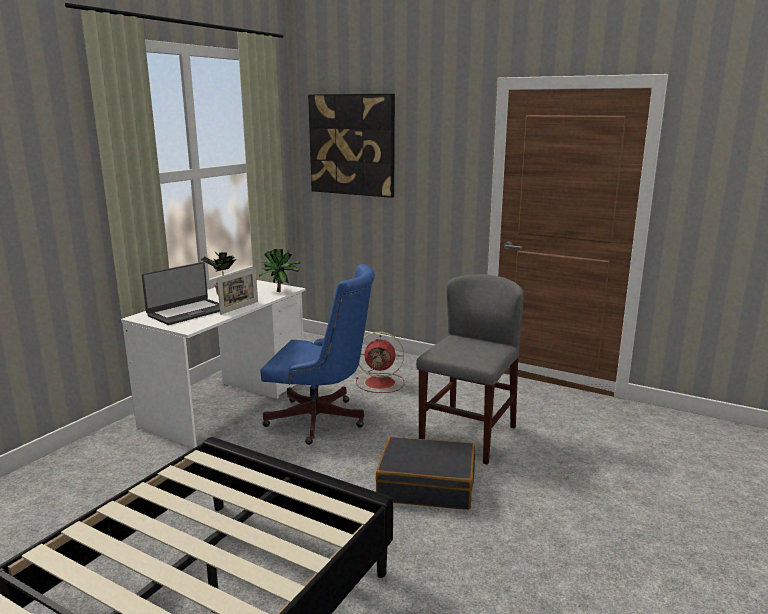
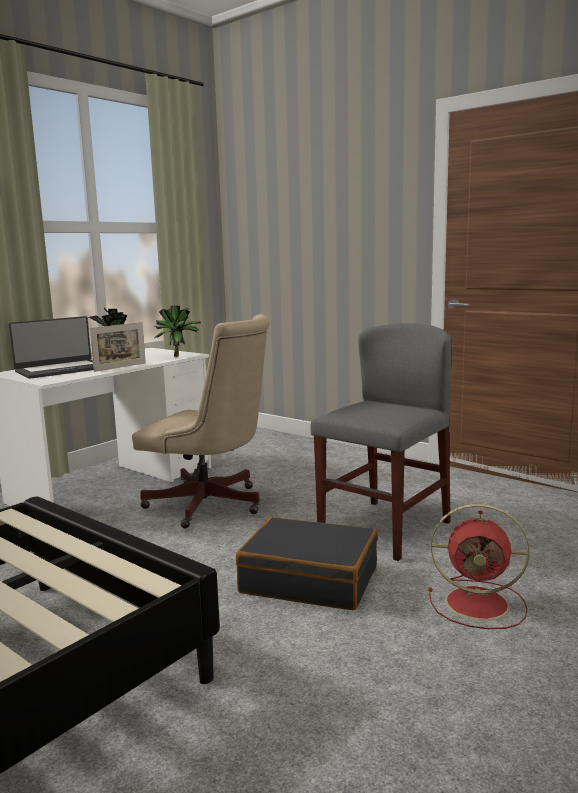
camera: 10 degrees right, 5 degrees down
(321, 421) = (211, 506): blue office chair -> beige office chair
(352, 145) = (279, 202): picture -> none
(381, 383) = (299, 471): red fan -> red fan (480, 604)

